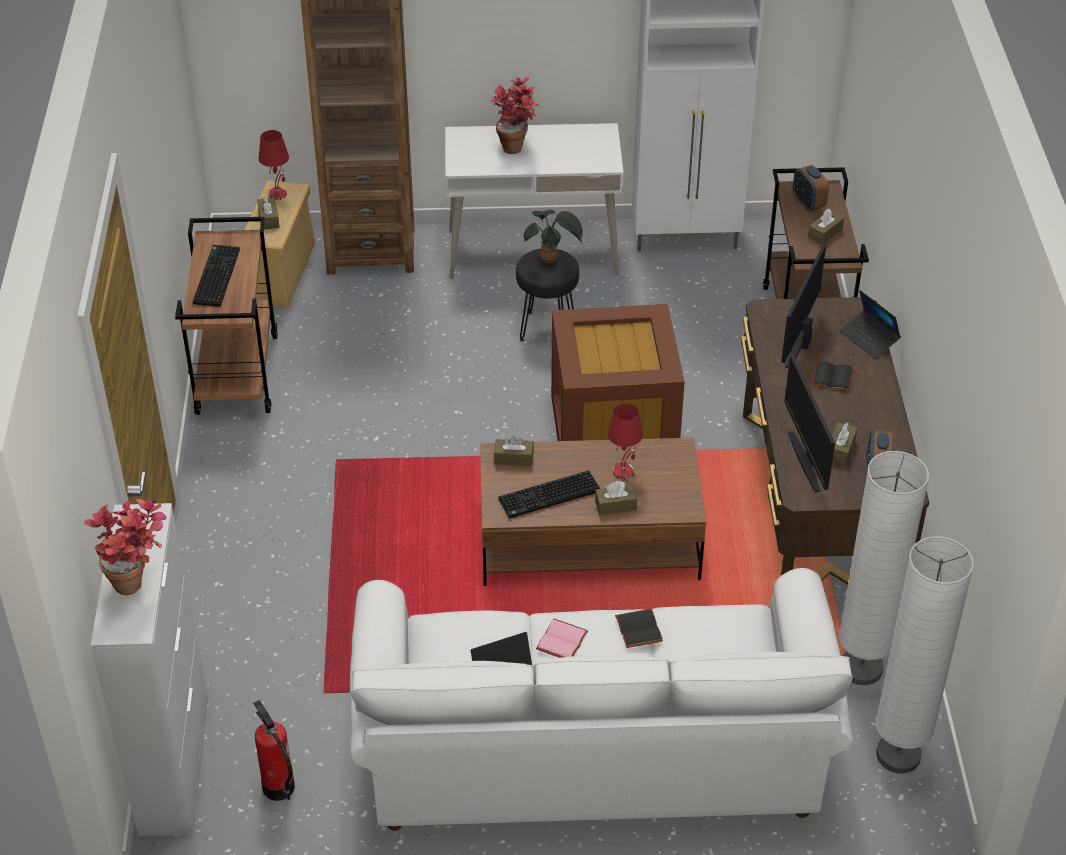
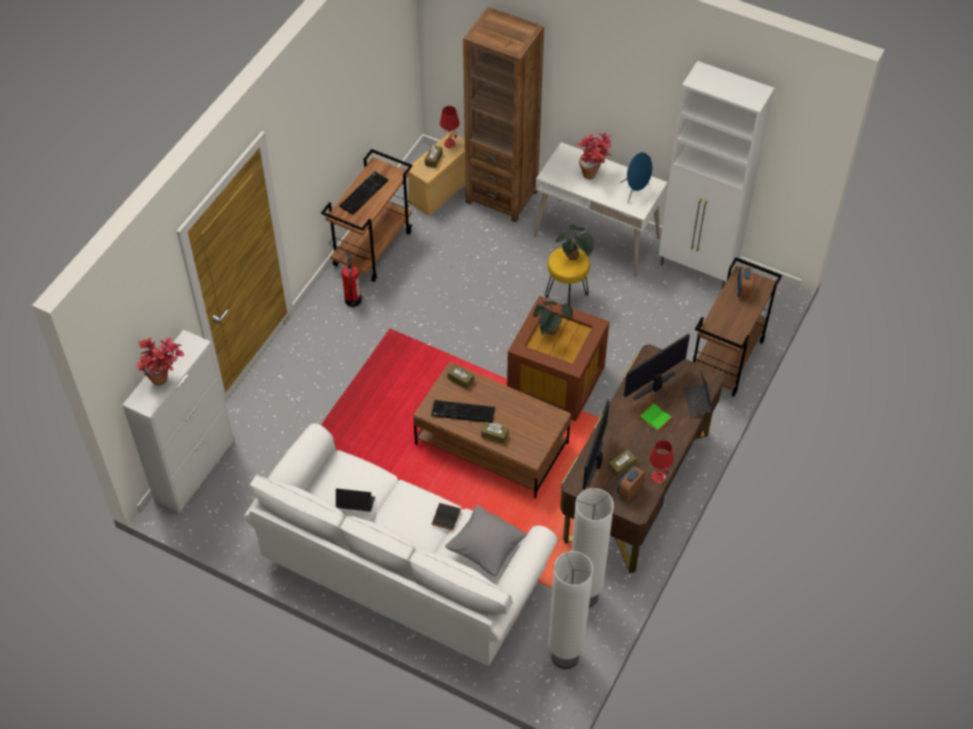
camera: 30 degrees right, 10 degrees up
(278, 787) = (235, 508): fire extinguisher -> fire extinguisher (353, 300)
(546, 329) = (566, 295): black stool -> yellow stool
(563, 642) = (402, 504): pink book -> none
(587, 146) = (635, 191): none -> blue speaker
(601, 346) = (551, 332): none -> potted plant
(623, 471) = (514, 416): red table lamp -> red table lamp (658, 477)
(726, 643) = (486, 548): none -> grey pillow
(825, 233) = (736, 316): brown tissue box -> none
(832, 378) = (654, 418): black book -> green book

